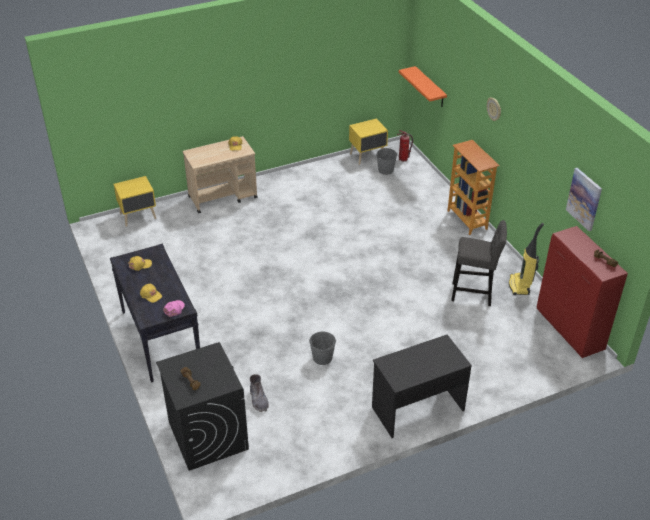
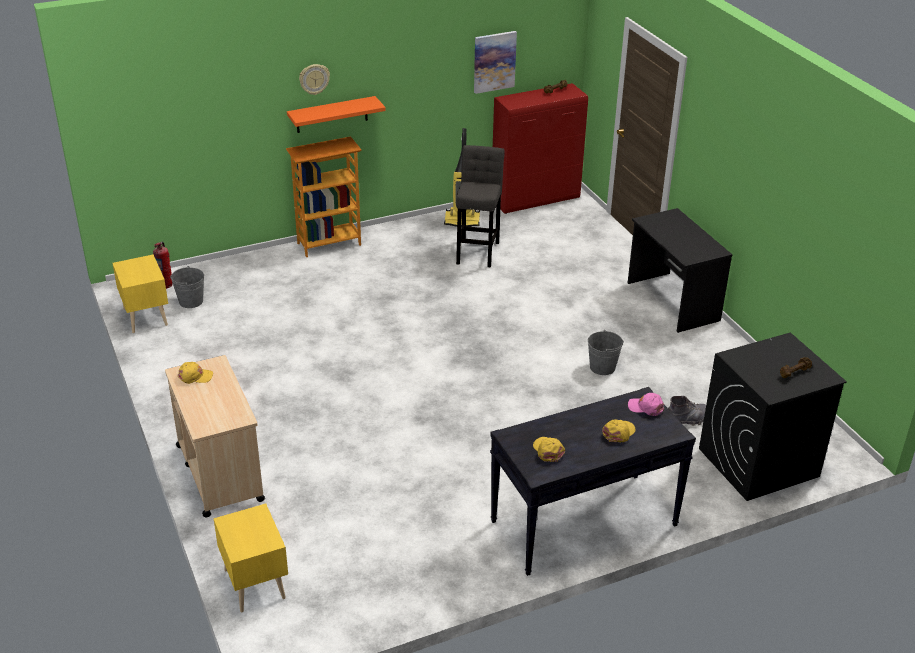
camera: 90 degrees left, 5 degrees down
(430, 87) = (156, 155): orange shelf -> orange shelf (332, 114)

